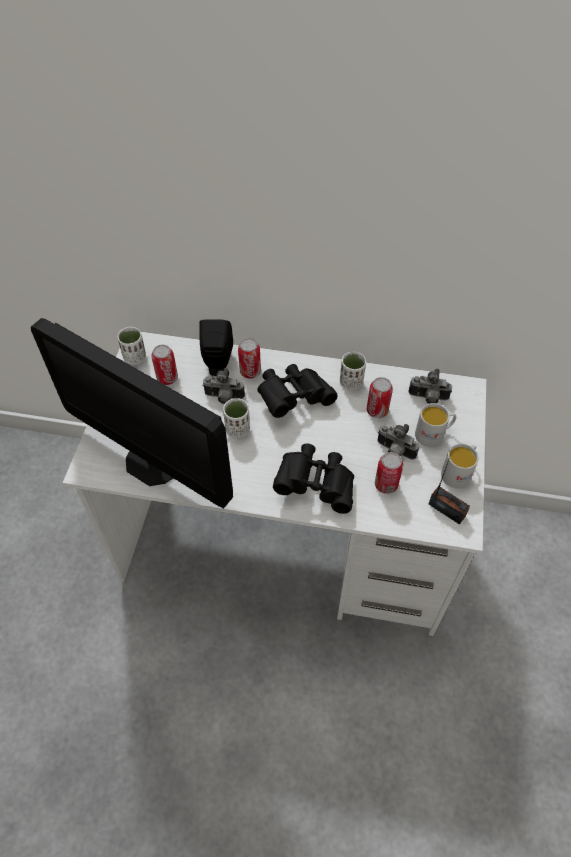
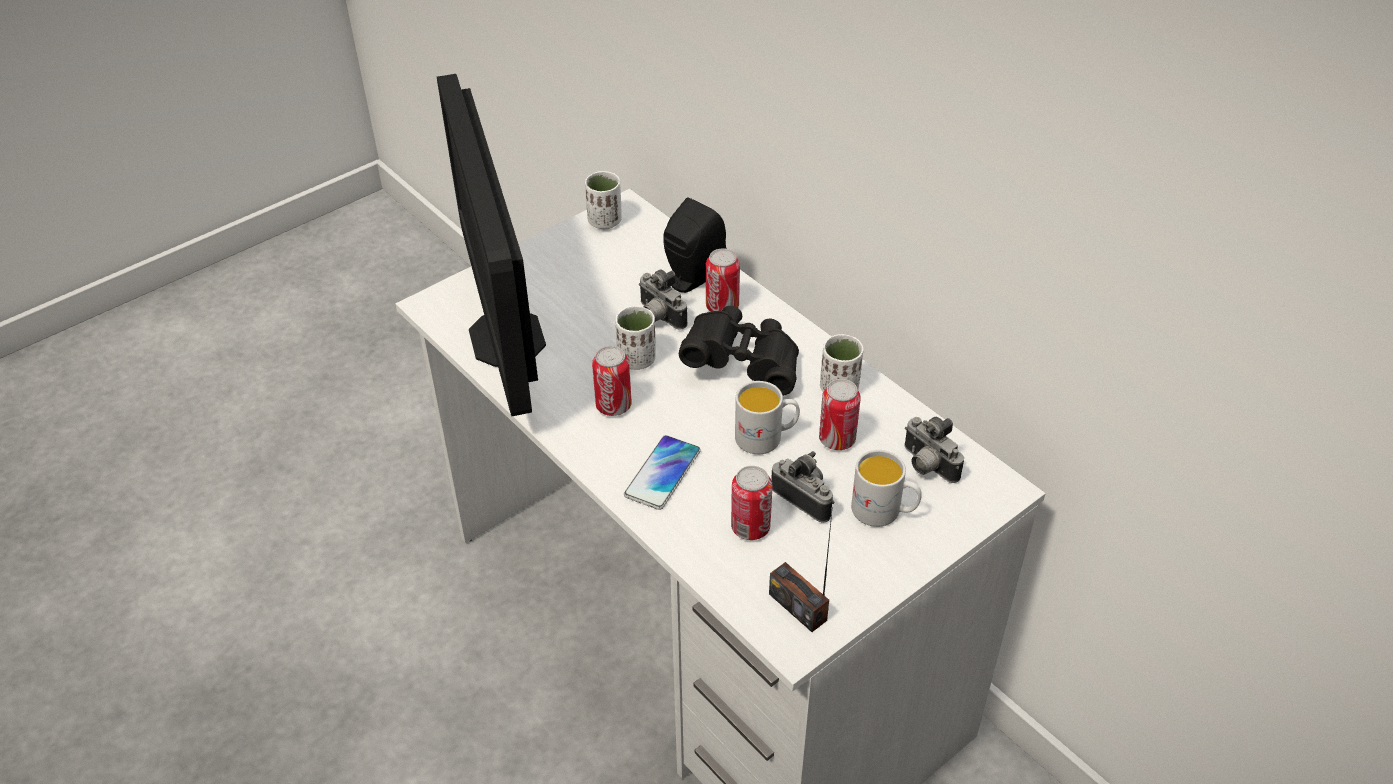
camera: 40 degrees right, 10 degrees down
(167, 378) = (617, 261): can -> can (613, 406)
(316, 485) = (662, 473): black binoculars -> phone
(394, 452) = (805, 498): camera -> camera turned 150 degrees clockwise
(446, 510) = (798, 607): radio -> radio turned 150 degrees clockwise
(458, 472) = (866, 576): white mug -> white mug (766, 437)

